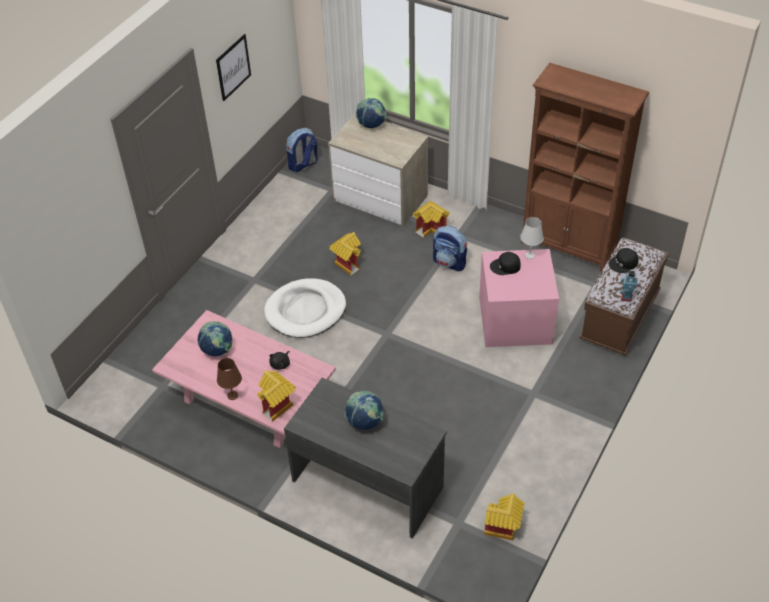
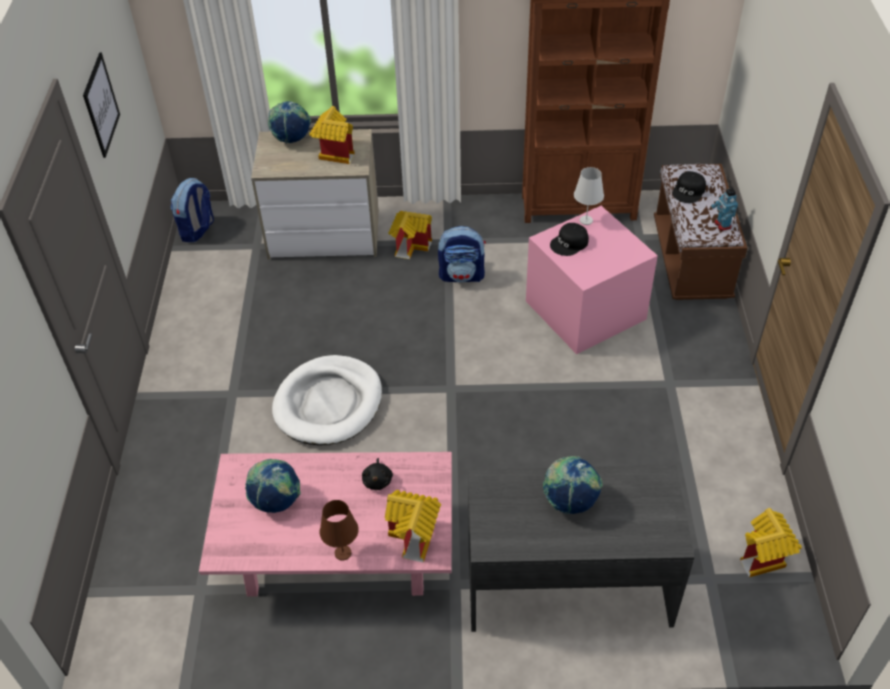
camera: 30 degrees left, 0 degrees up
(347, 262) = (338, 324): toy house -> toy house (333, 153)

